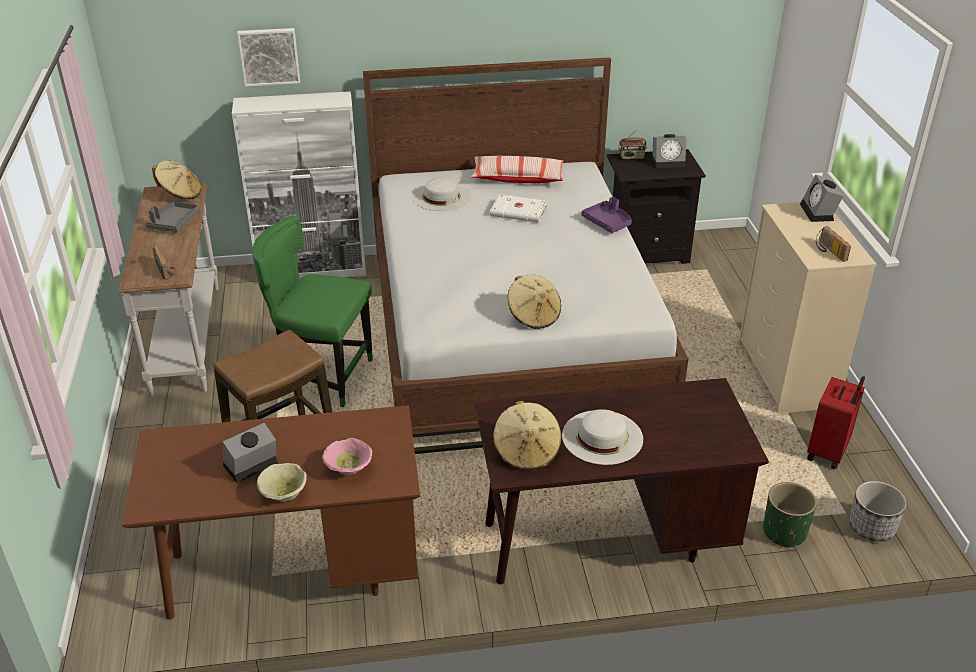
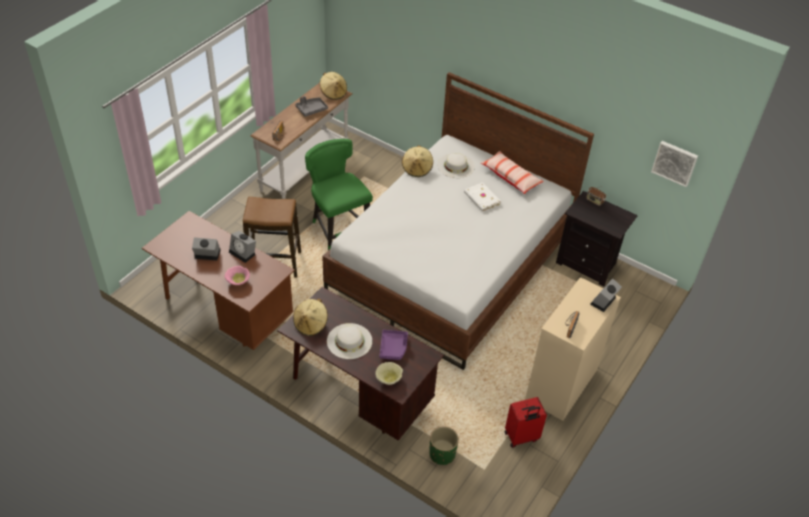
camera: 40 degrees right, 10 degrees up
(269, 56) = (404, 40): picture -> picture (675, 162)
(284, 493) = (204, 275): beige bowl -> beige bowl (389, 378)
(313, 270) = (400, 166): white cabinet -> none
(534, 316) = (407, 262): beige hat -> beige hat (417, 169)
(607, 222) = (518, 234): purple tray -> purple tray (393, 348)
(668, 162) = (611, 217): alarm clock -> alarm clock (243, 253)
(872, 527) = (487, 485): planter -> none

